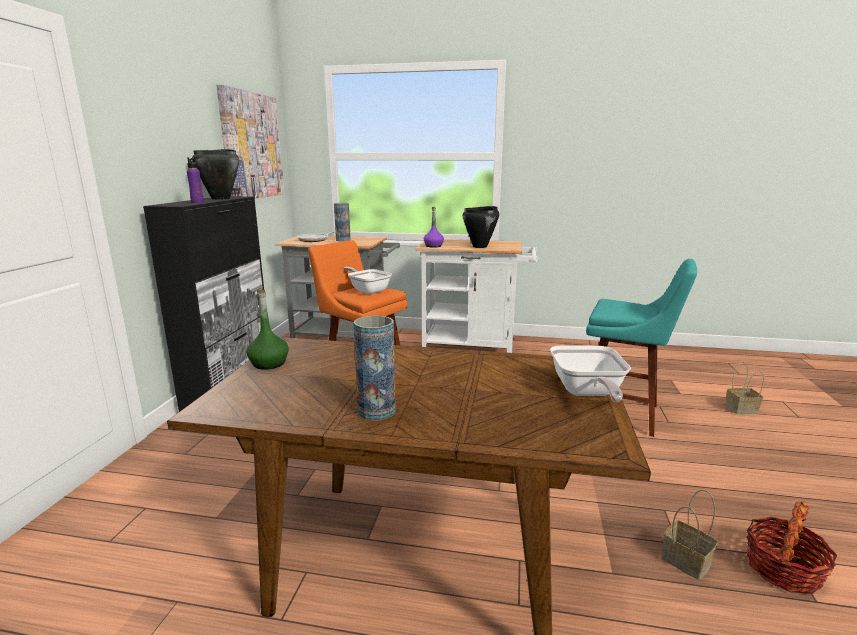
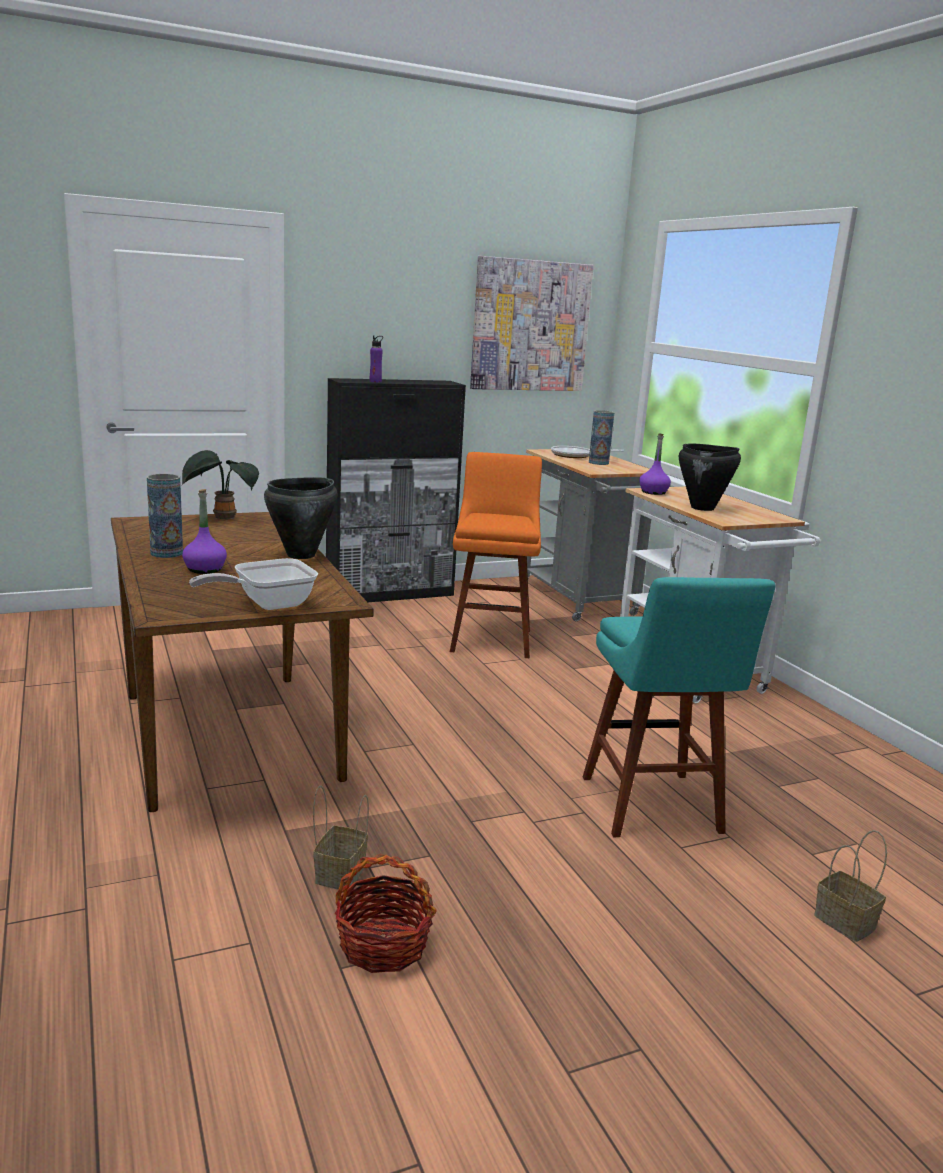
camera: 55 degrees right, 0 degrees up
(221, 198) = (420, 382): black cooking pot -> black cooking pot (301, 555)
(269, 363) = (222, 518): green bottle -> potted plant
(367, 290) = (501, 519): frying pan -> none
(454, 401) = (204, 569): none -> purple bottle

